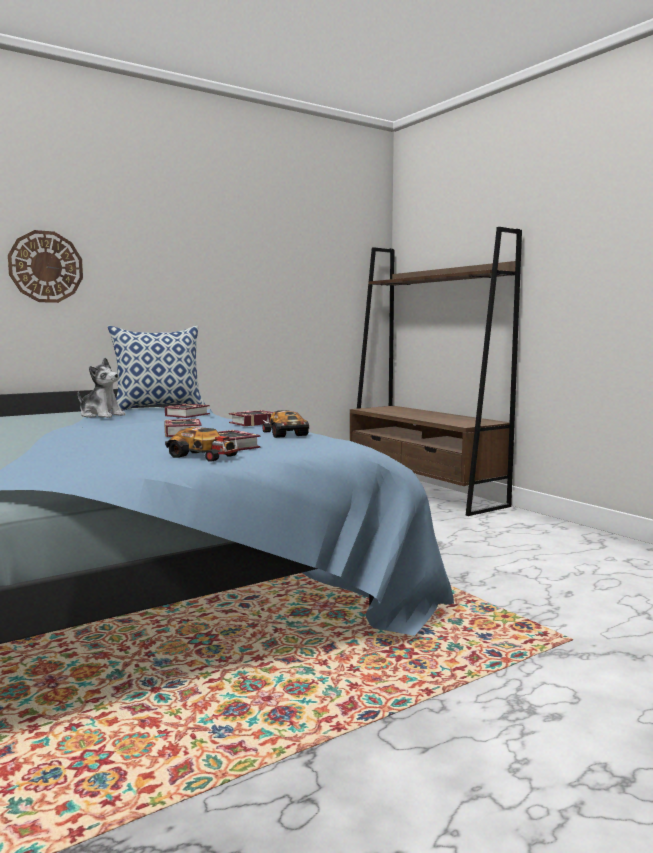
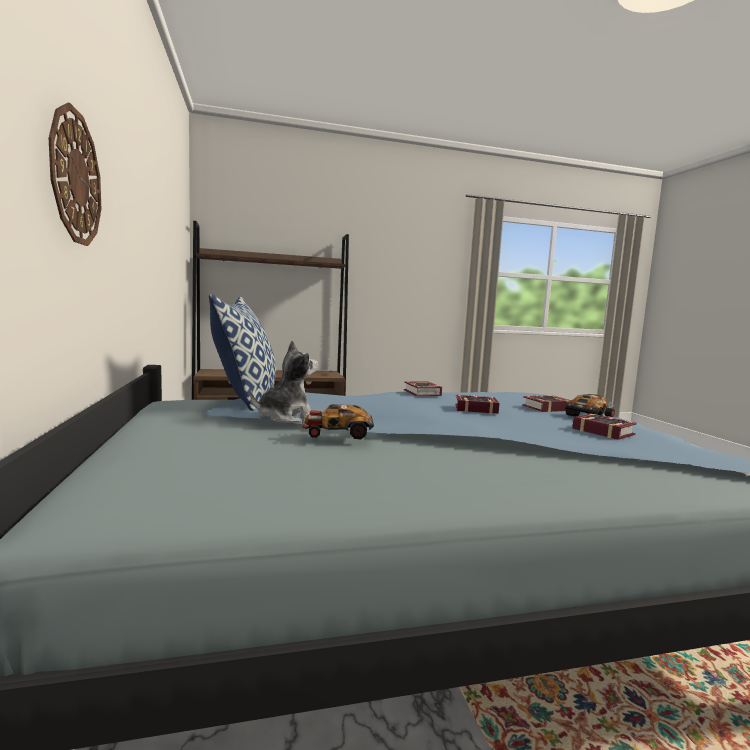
camera: 70 degrees left, 0 degrees up
(189, 415) = (340, 397): book -> book (601, 431)
(284, 433) = (482, 395): toy car -> toy car (337, 433)

